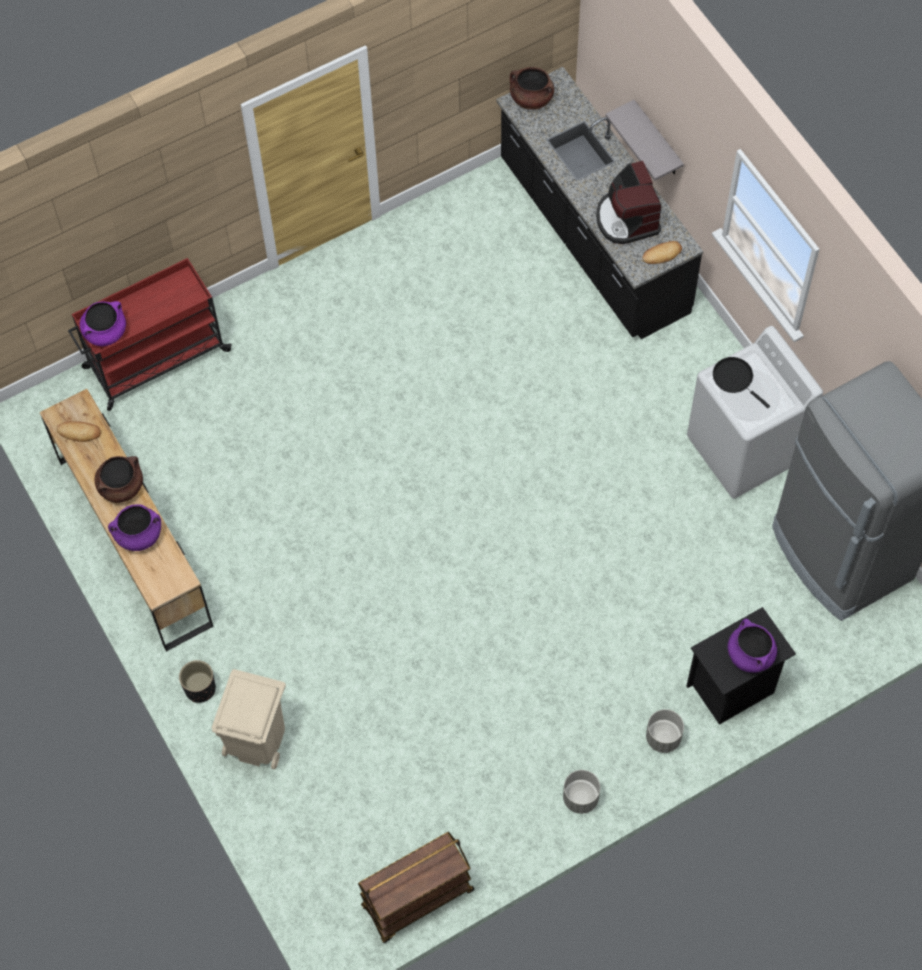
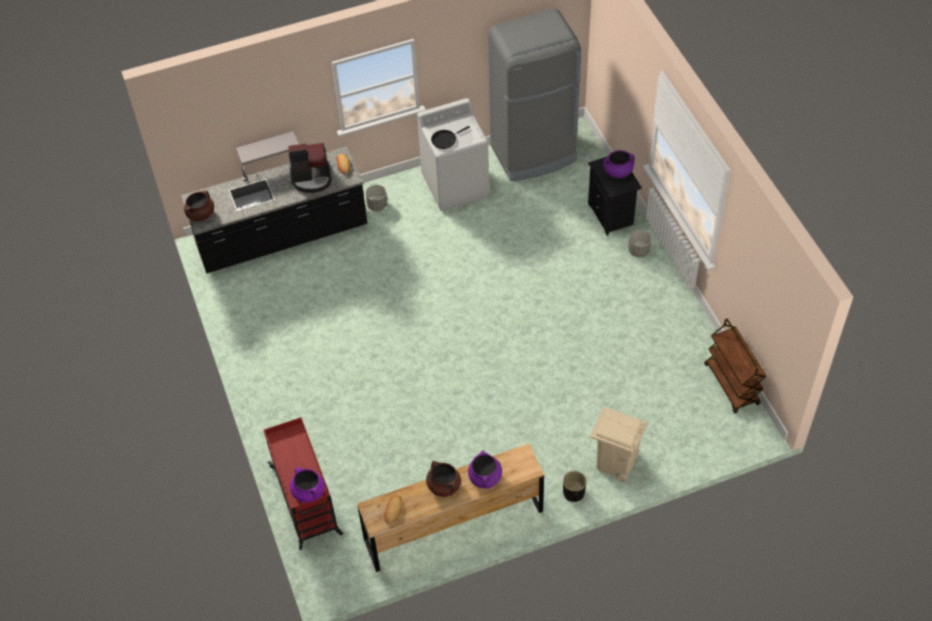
camera: 80 degrees left, 10 degrees down
(580, 797) = (672, 295): grey planter -> grey planter (377, 205)

